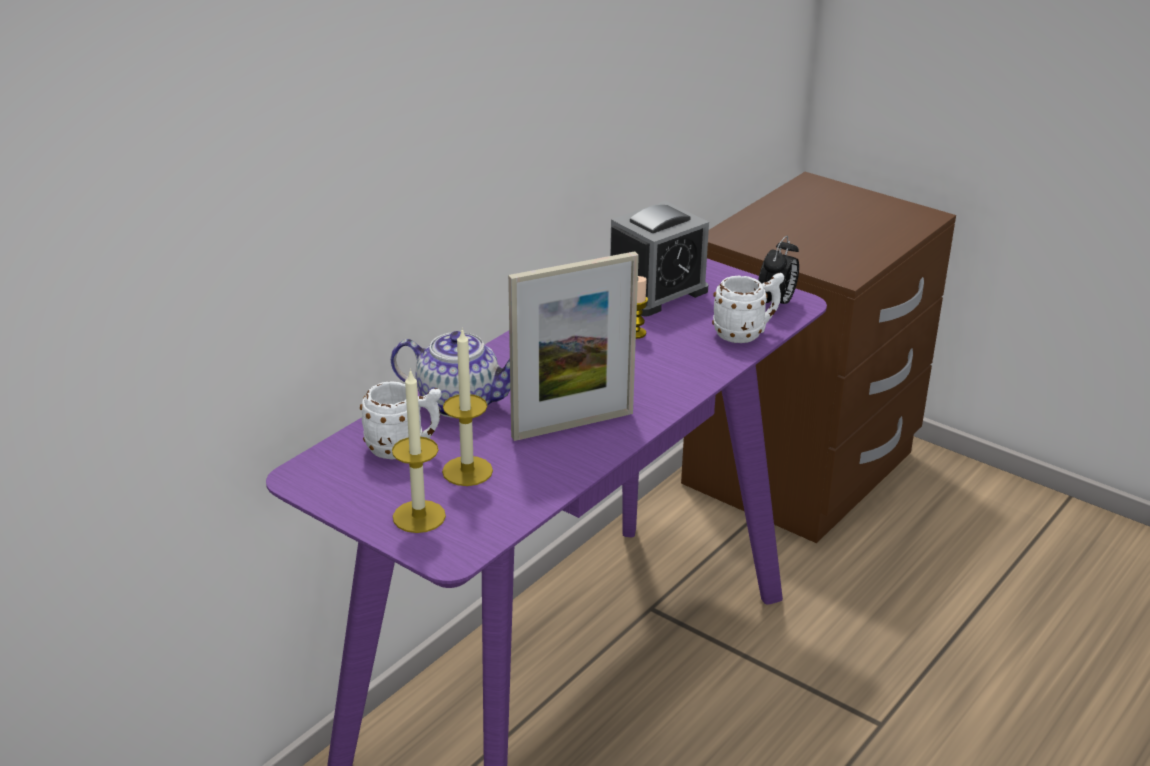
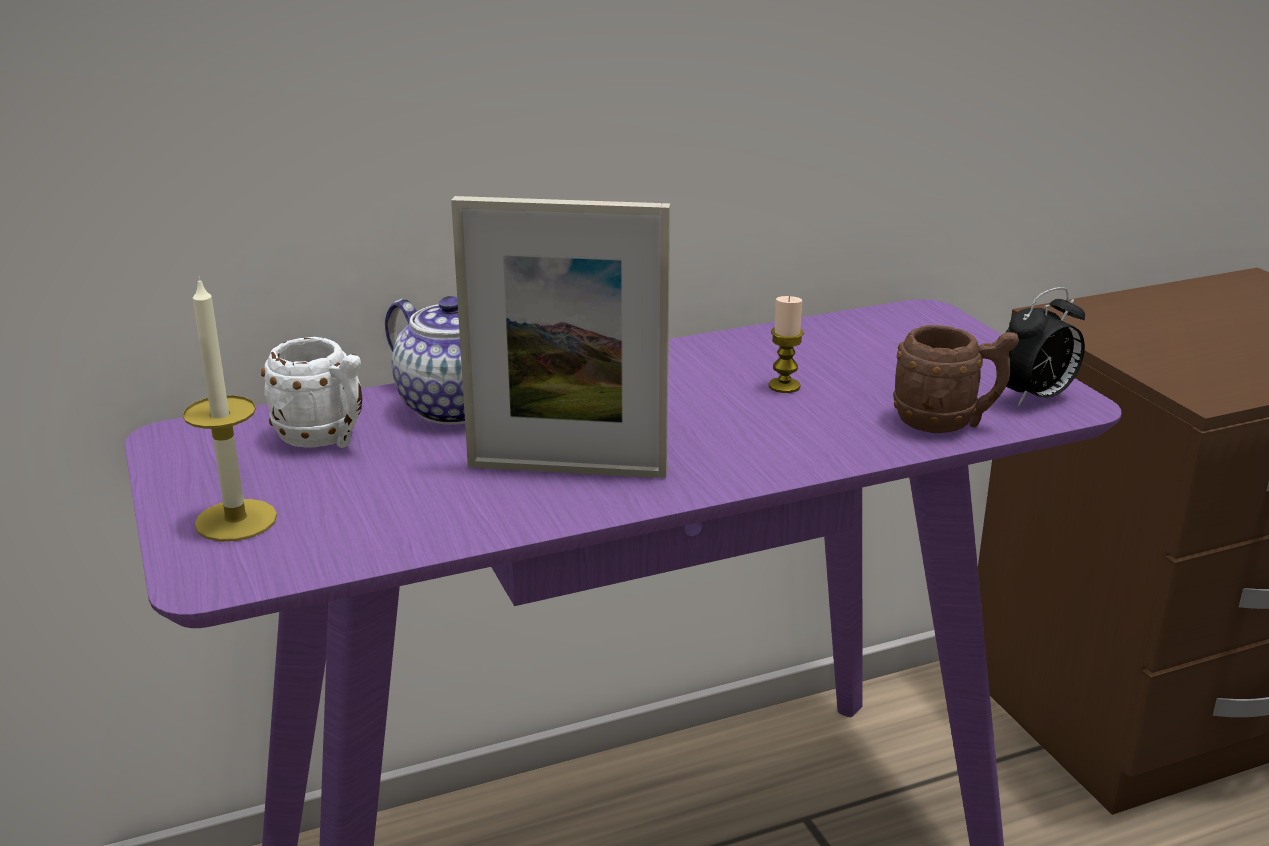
camera: 30 degrees right, 5 degrees down
(467, 471) = (364, 485): candle -> none
(656, 292) = (868, 347): alarm clock -> none
(746, 333) = (948, 423): white mug -> brown mug

